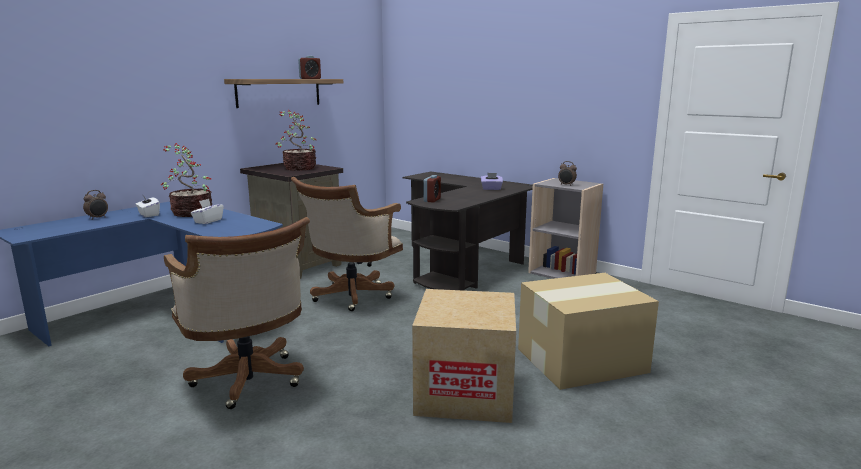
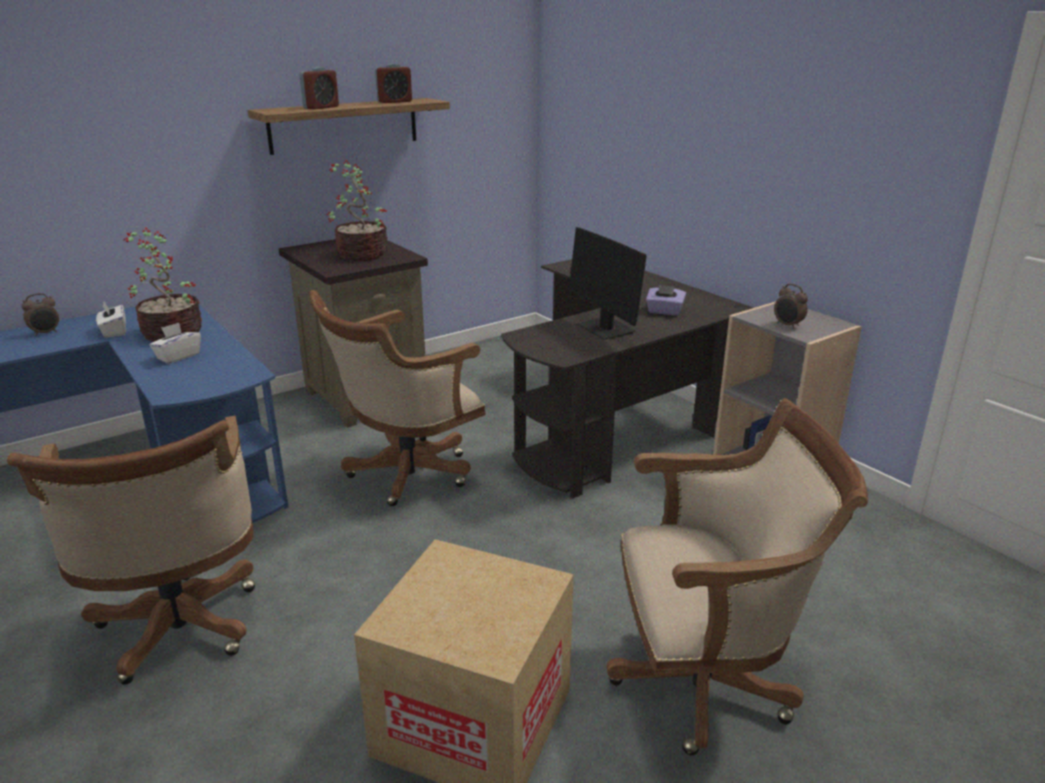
camera: 15 degrees right, 10 degrees up
(432, 200) = (544, 334): alarm clock -> alarm clock (321, 107)
(465, 196) = (605, 329): none -> monitor
(583, 360) = (707, 685): cardboard box -> office chair

